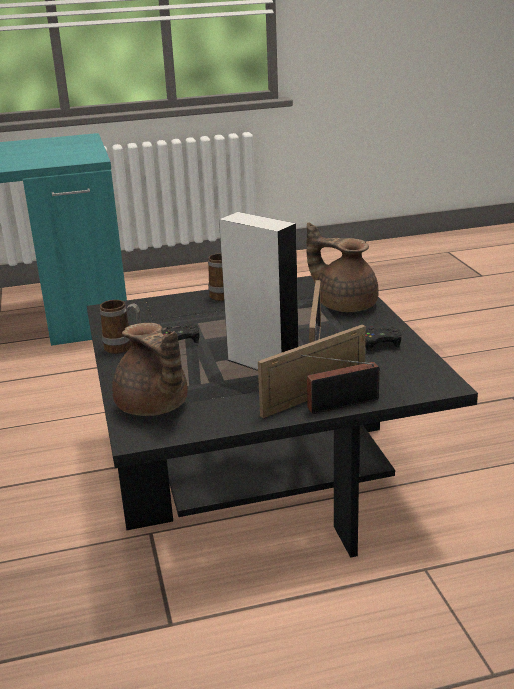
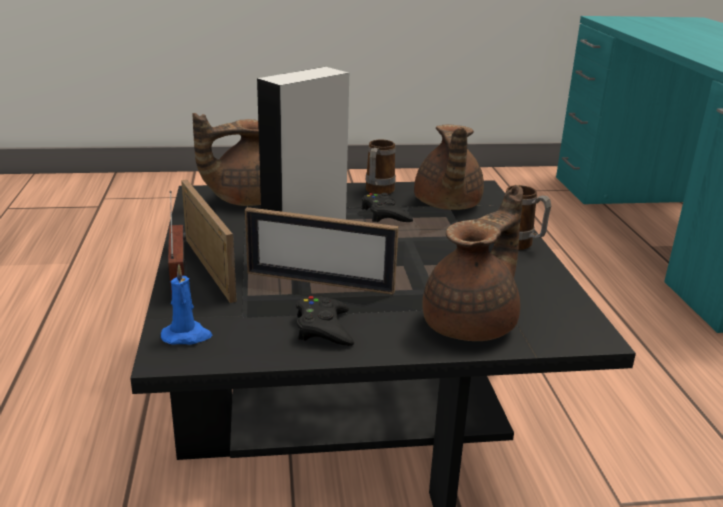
camera: 95 degrees right, 0 degrees up
(152, 319) = (446, 205): none -> brown teapot
(418, 384) = (187, 336): none -> blue candle

